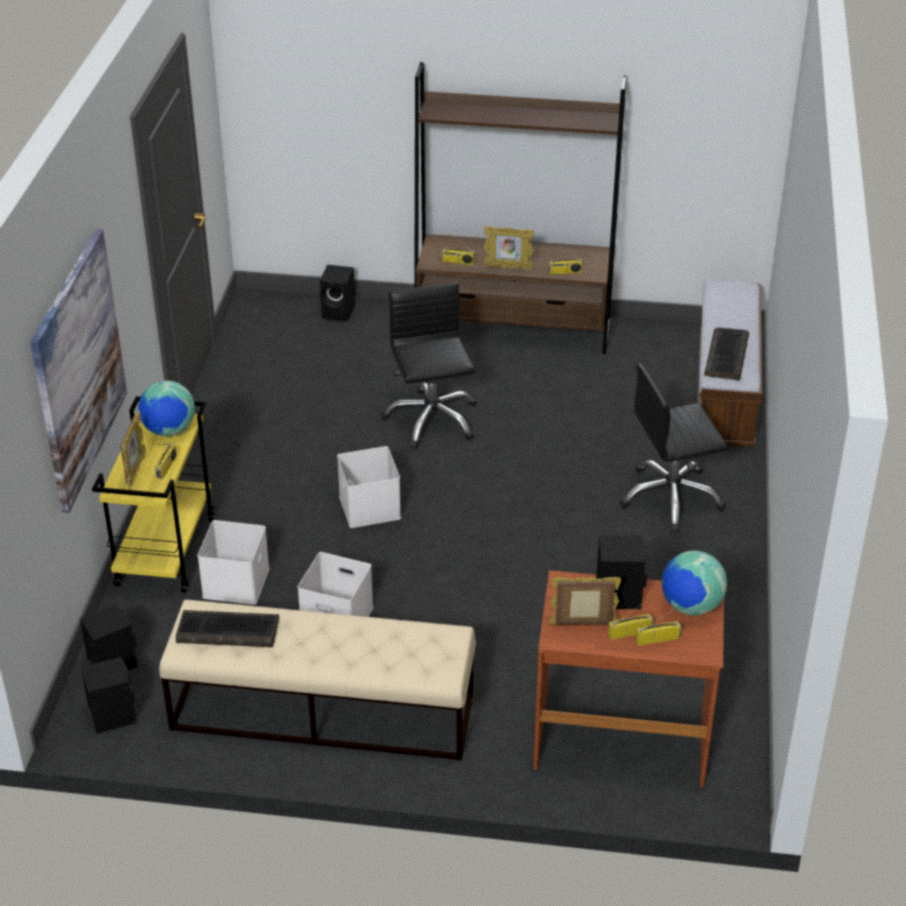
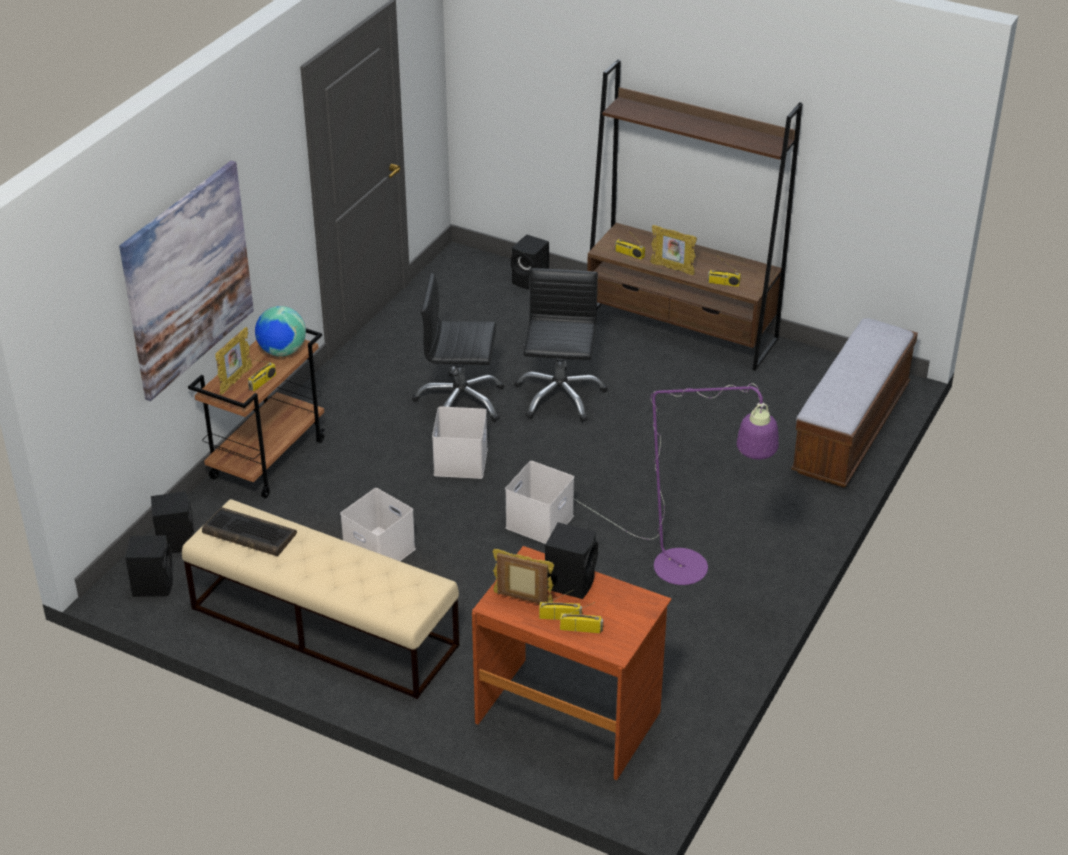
camera: 20 degrees right, 0 degrees up
(165, 550) = (268, 458): yellow cart -> brown cart
(237, 583) = (312, 501): white storage box -> white storage box (540, 523)
(658, 563) = (692, 573): none -> purple floor lamp
(671, 498) = (739, 517): black office chair -> black office chair (460, 402)
(691, 606) = (629, 608): globe -> none
(727, 356) = (837, 394): keyboard -> none

